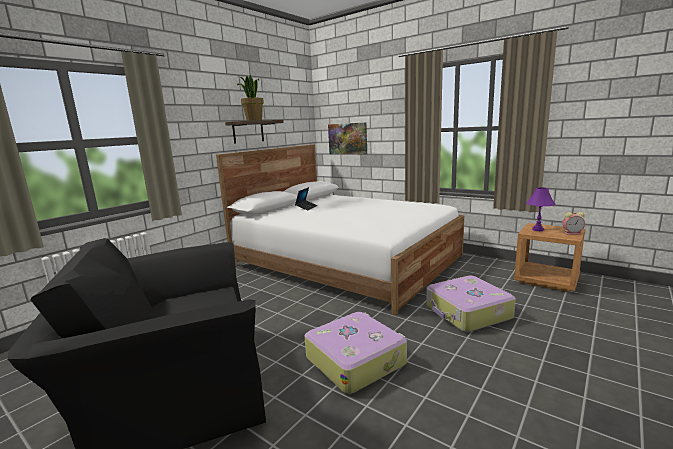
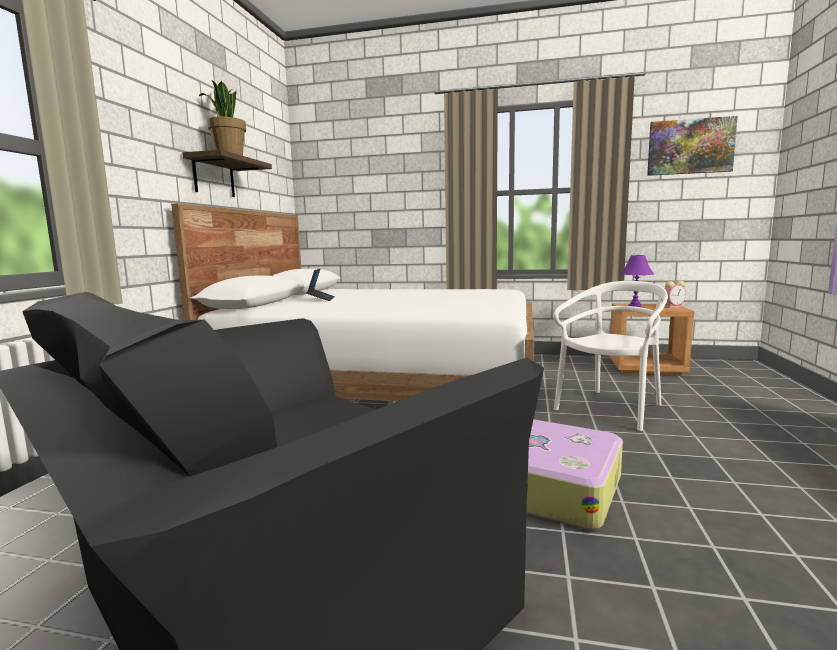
camera: 25 degrees left, 5 degrees down
(347, 138) = (351, 207): picture -> picture (690, 147)
(467, 312) = (611, 409): suitcase -> white chair

